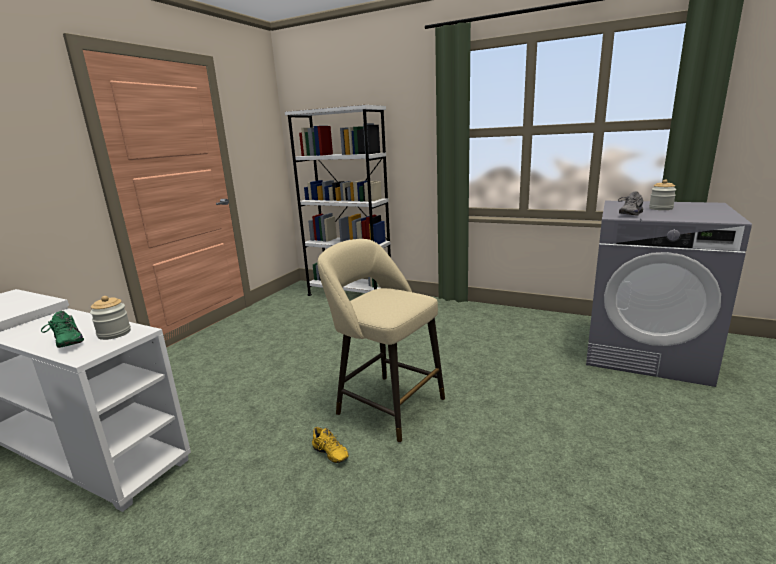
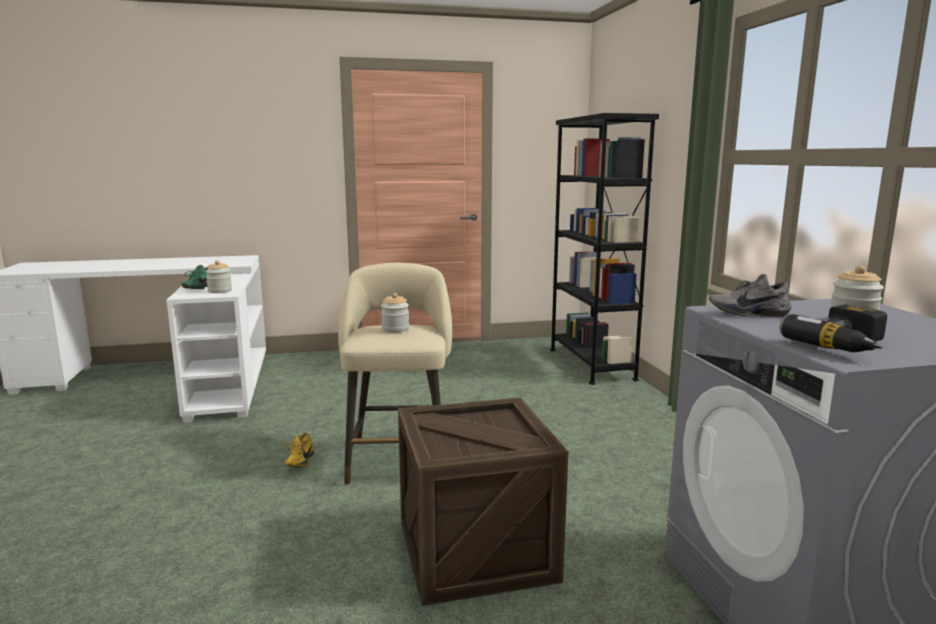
camera: 50 degrees right, 5 degrees down
(350, 294) = (591, 364): white bookcase -> black bookcase
(379, 297) = (395, 329): none -> jar
(540, 419) = (476, 551): none -> crate
(705, 216) = (847, 346): none -> power drill

